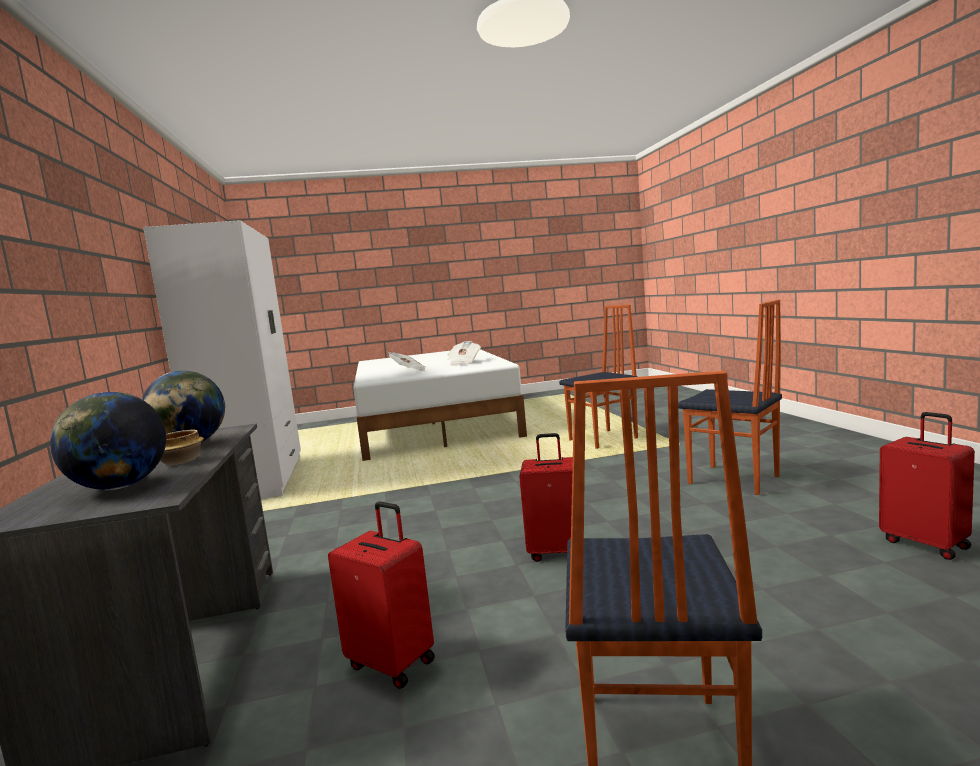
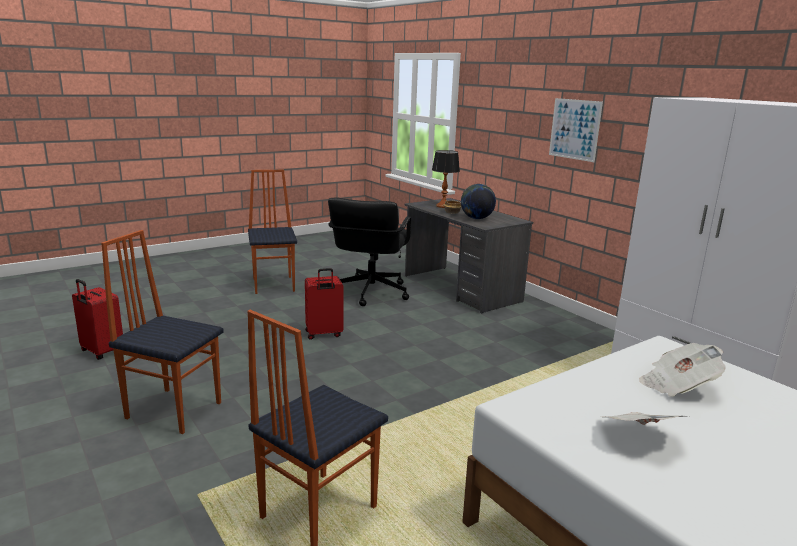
camera: 155 degrees right, 10 degrees up
(64, 267) = (574, 129): none -> picture
(120, 487) = (443, 206): globe -> table lamp
(393, 662) = (370, 292): red suitcase -> black office chair

